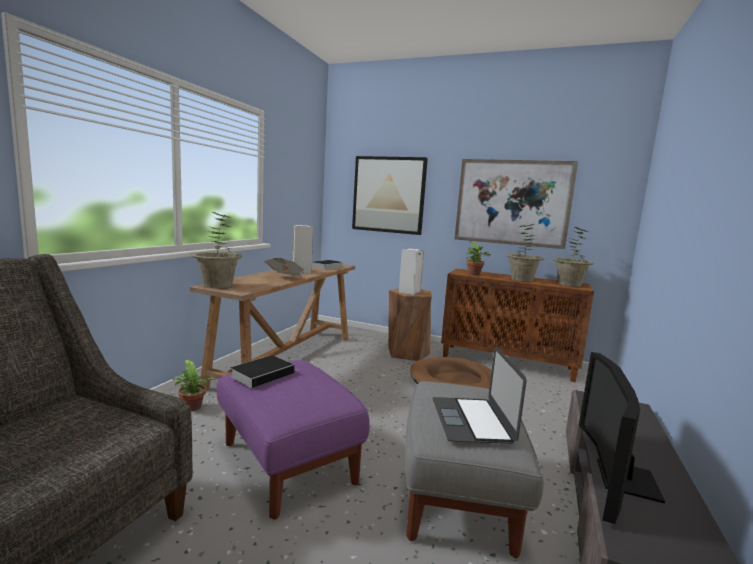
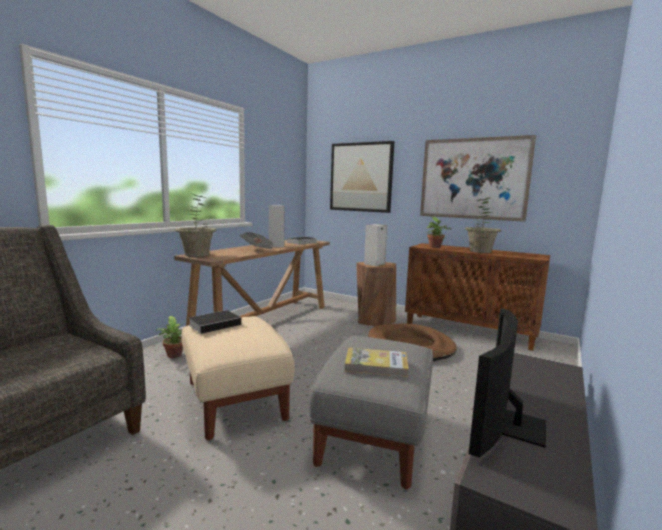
camera: 10 degrees right, 0 degrees up
(287, 463) = (235, 400): purple ottoman -> beige ottoman
(471, 420) = (376, 365): laptop -> book
(569, 284) = (527, 255): potted plant -> none

